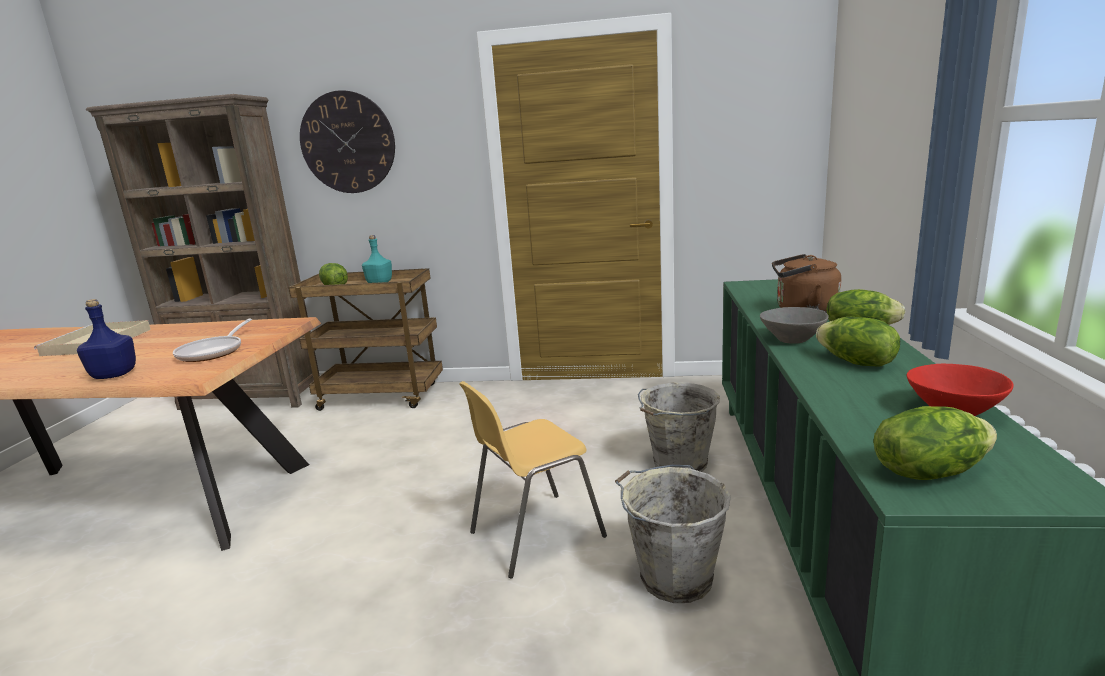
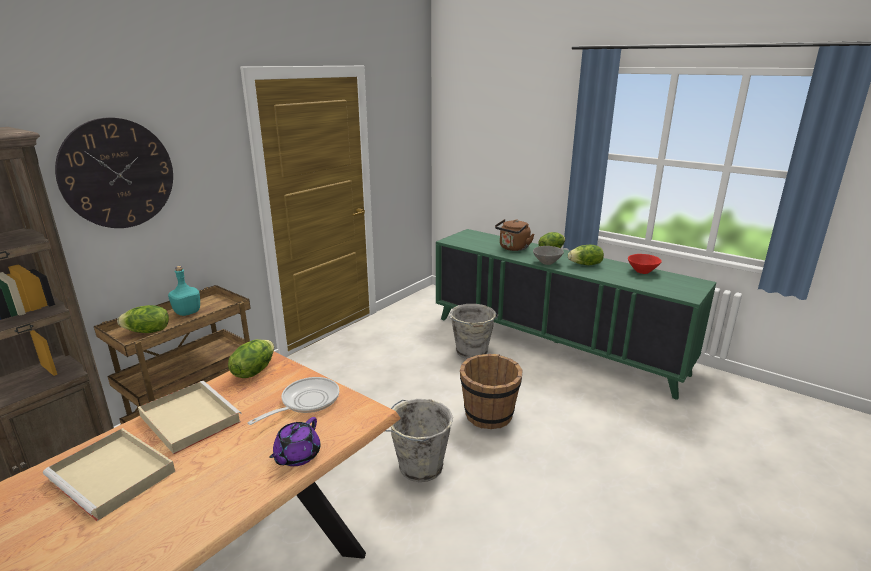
camera: 60 degrees left, 5 degrees up
(113, 375) = (297, 456): blue bottle -> purple teapot
(180, 333) = (188, 418): none -> beige tray
(214, 352) = (306, 402): frying pan -> frying pan turned 90 degrees counterclockwise
(534, 534) = (488, 415): yellow chair -> brown bucket
(673, 577) = (558, 391): grey bucket -> grey bucket (419, 467)
(928, 471) = (679, 290): lettuce -> lettuce (253, 371)

